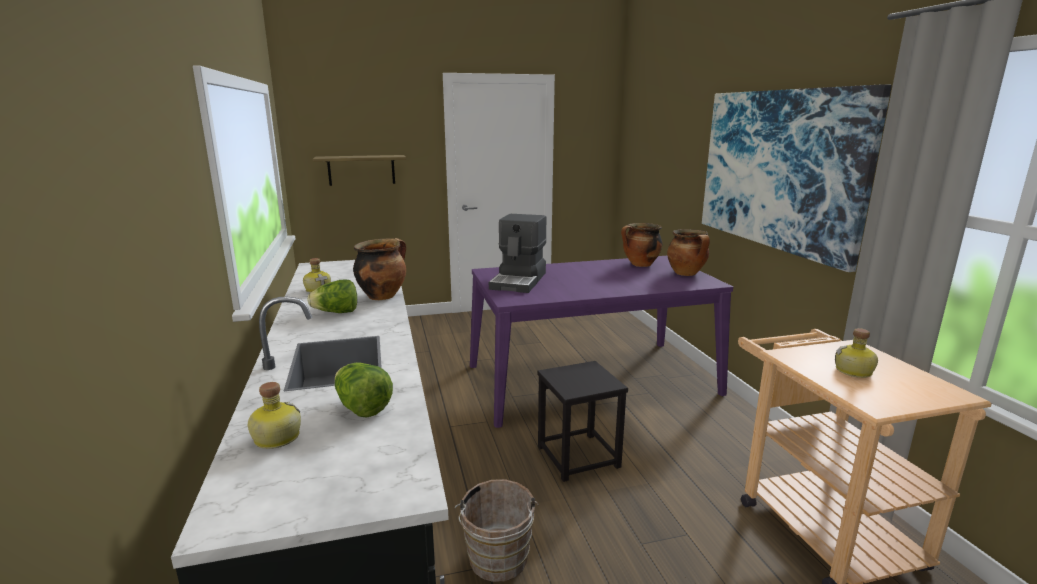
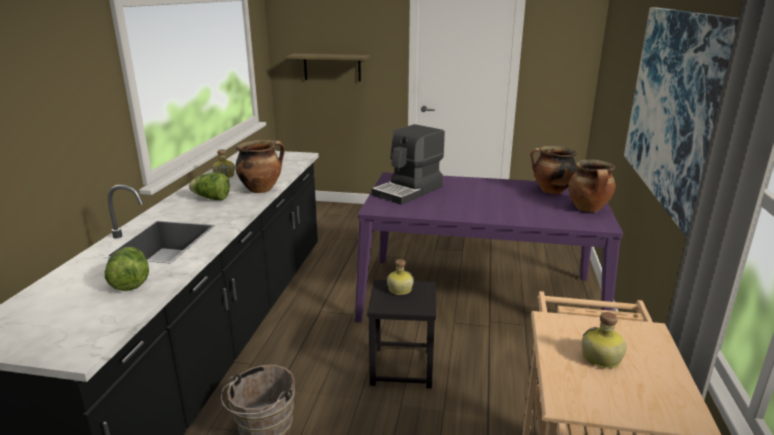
camera: 25 degrees right, 5 degrees up
(275, 438) = (58, 291): bottle -> bottle (399, 289)

